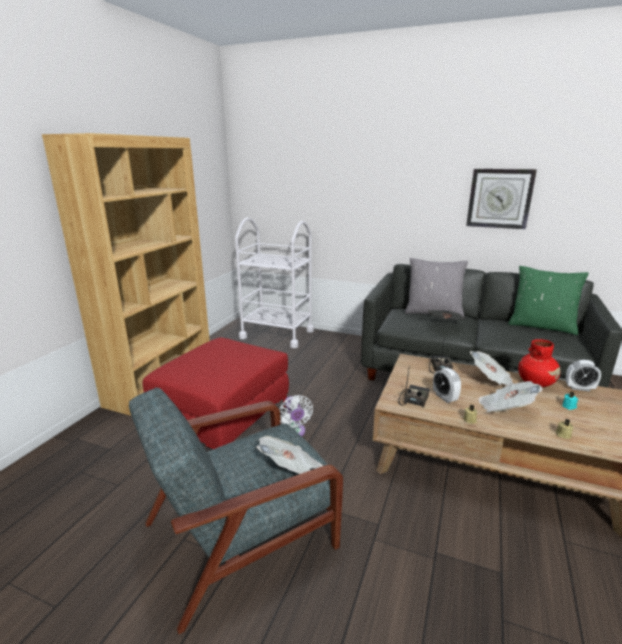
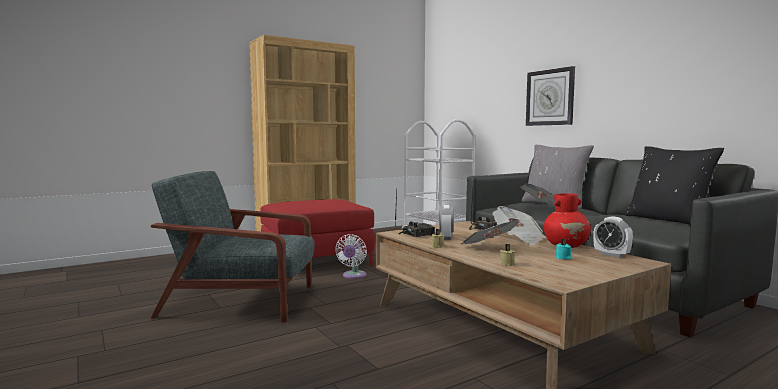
camera: 35 degrees right, 15 degrees down
(290, 469) = (266, 242): newspaper -> none
(499, 198) = (646, 79): wall clock -> wall clock (550, 97)
(541, 326) = (668, 220): green pillow -> black pillow

